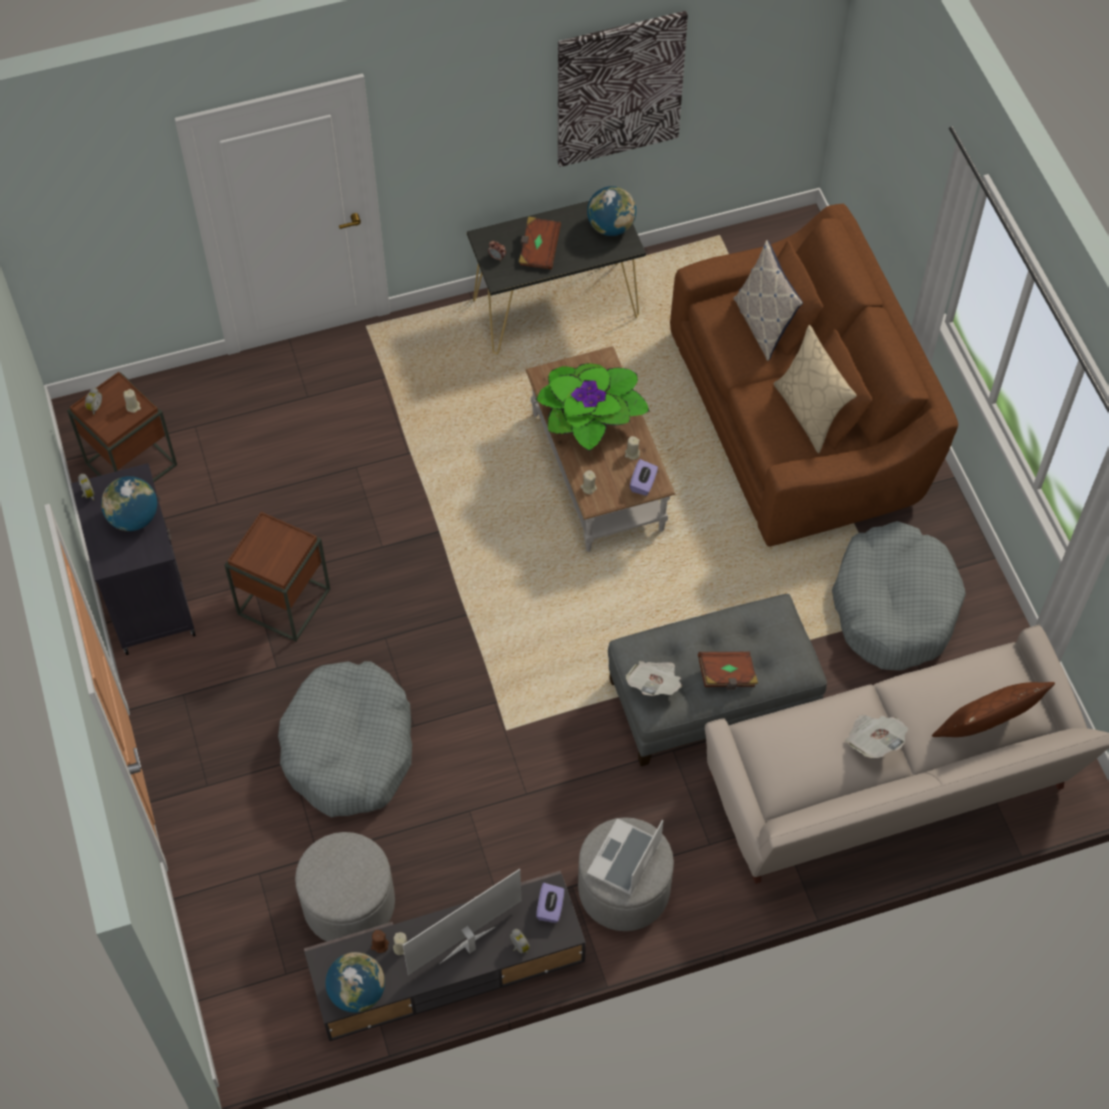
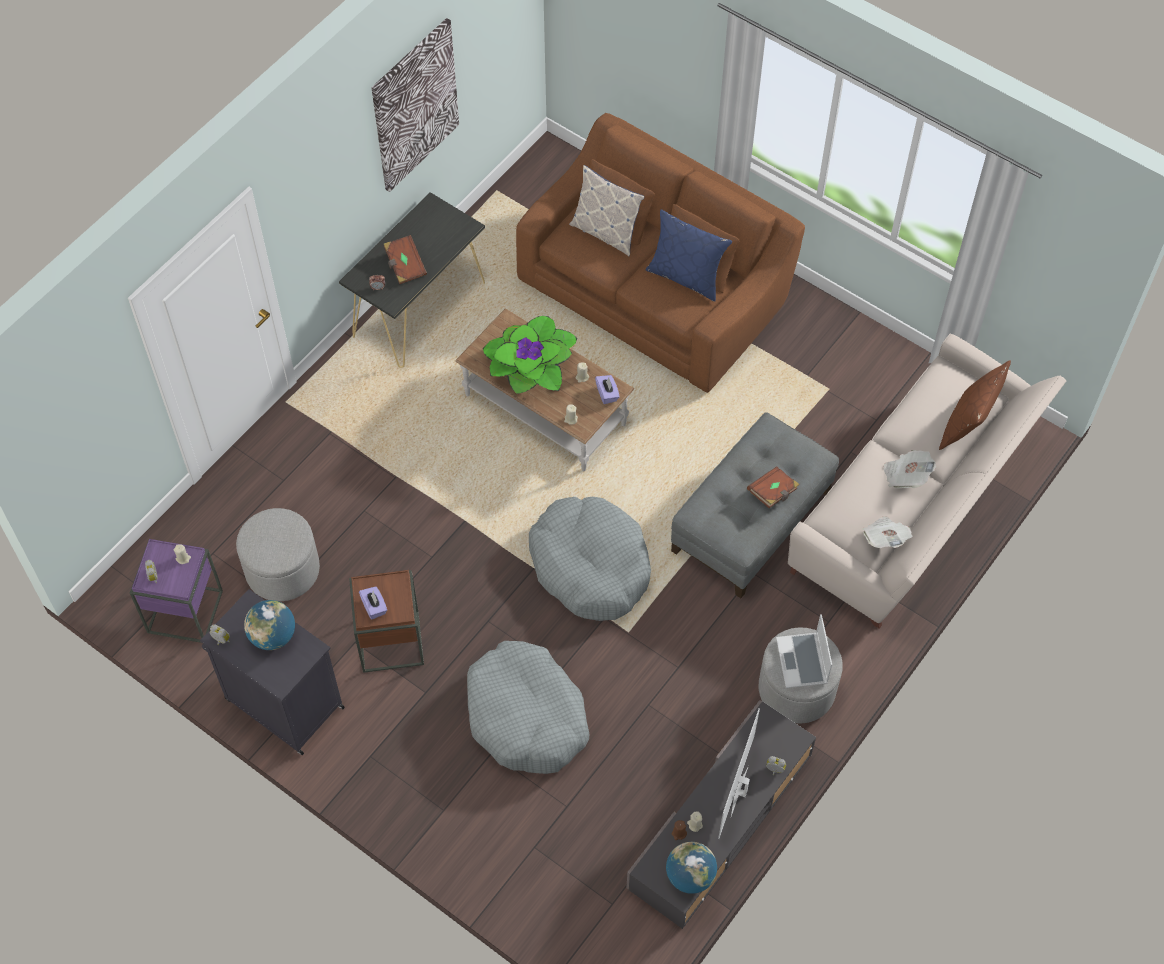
camera: 35 degrees left, 0 degrees up
(131, 464) = (185, 611): brown side table -> purple side table
(349, 903) = (616, 825): grey ottoman -> grey ottoman (282, 569)
(550, 908) = (774, 729): purple tissue box -> purple tissue box (374, 607)
(611, 227) = (444, 220): globe -> none
(655, 684) = (730, 528): newspaper -> newspaper (885, 538)
(809, 413) = (686, 276): beige pillow -> blue pillow
(894, 606) = (821, 384): grey dog bed -> grey dog bed (590, 566)

